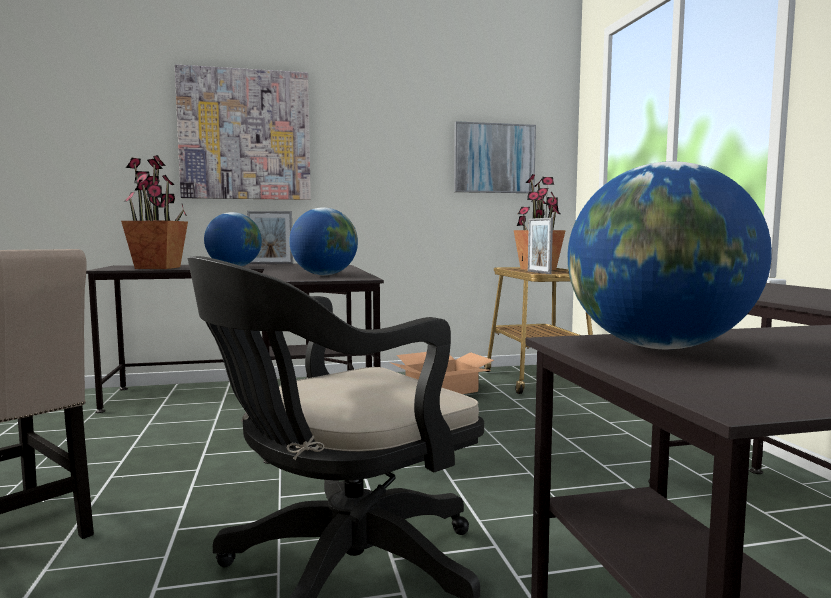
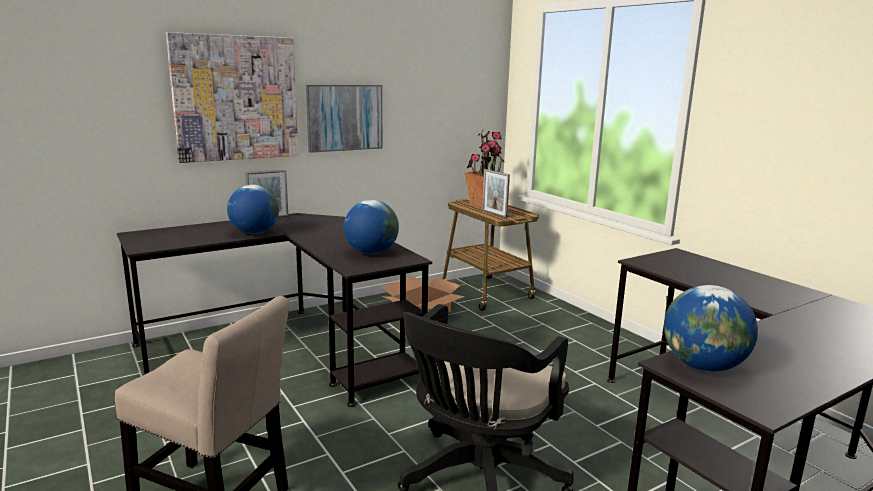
camera: 20 degrees left, 10 degrees up
(158, 268) = (185, 240): potted plant -> none
(494, 158) = (445, 108): picture -> picture (344, 117)

